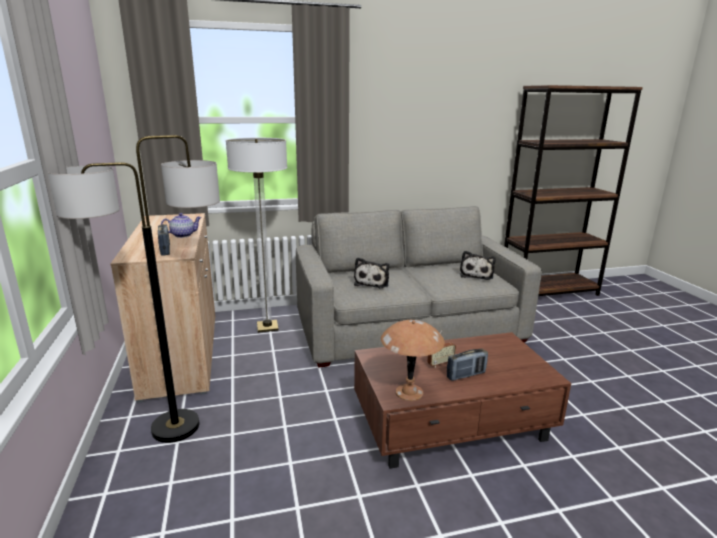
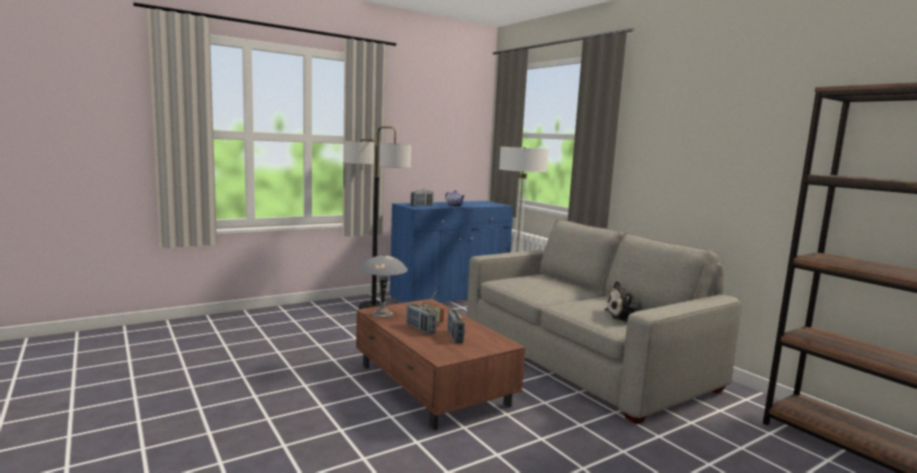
camera: 70 degrees right, 10 degrees down
(182, 354) = (450, 295): beige cabinet -> blue cabinet
(372, 282) = (537, 283): plush toy -> none
(409, 392) = (383, 314): brown table lamp -> grey table lamp
(488, 359) = (455, 336): none -> radio

